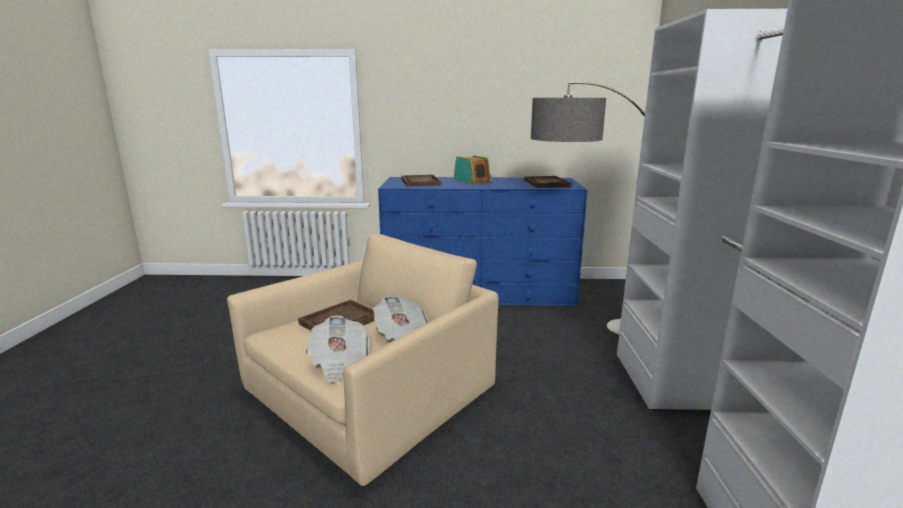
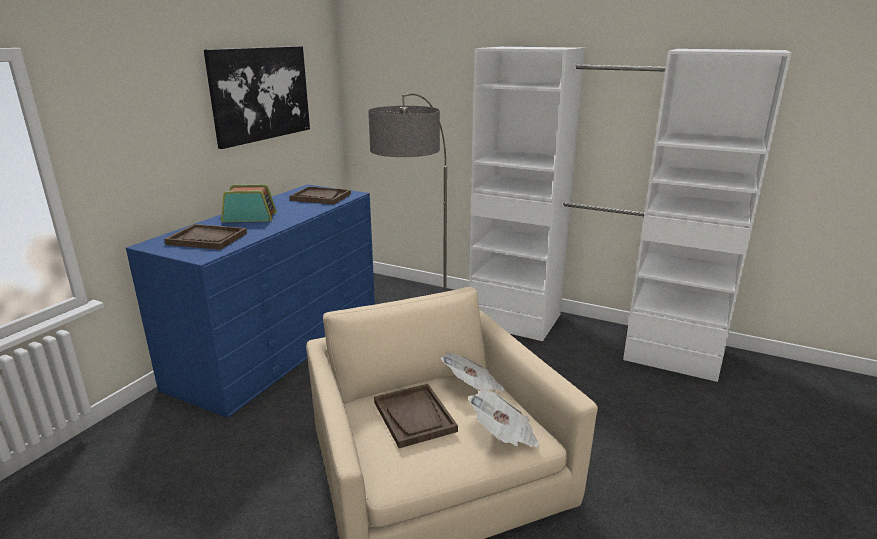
camera: 65 degrees left, 5 degrees up
(536, 91) = (261, 94): none -> picture

